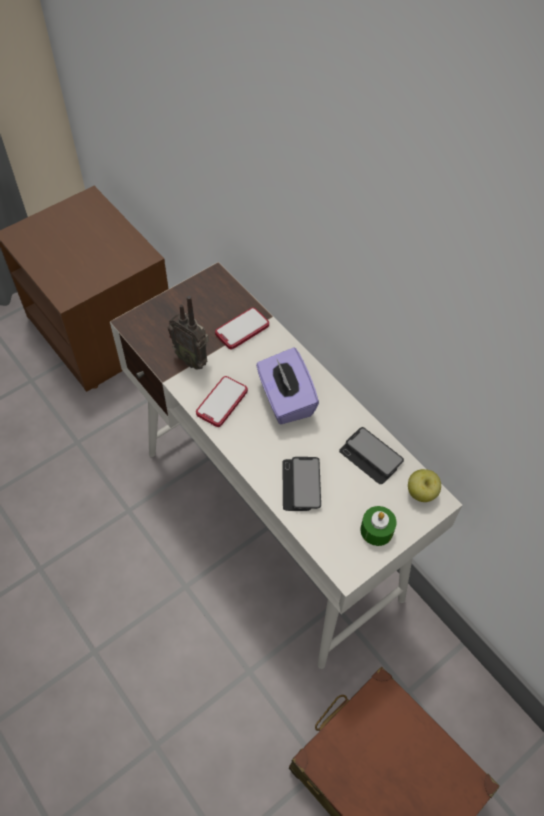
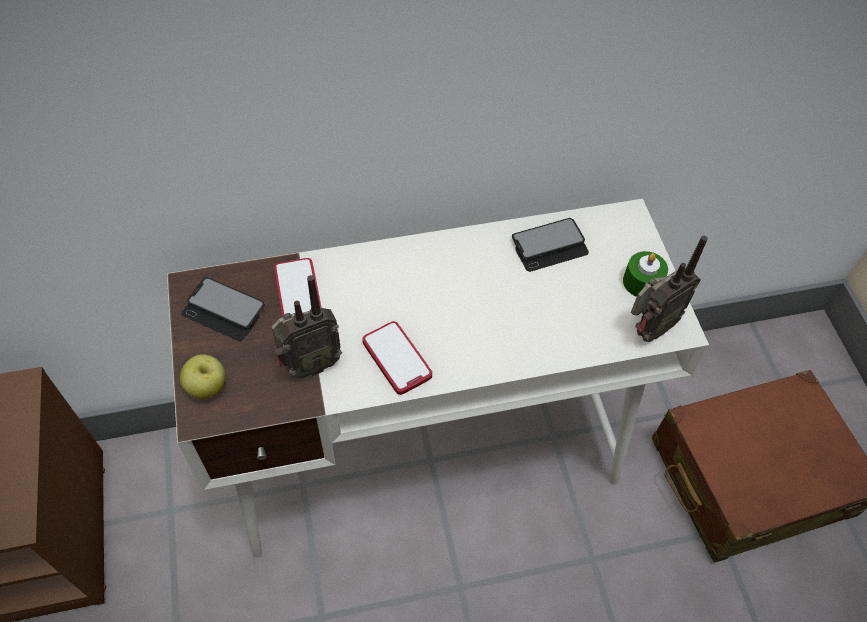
camera: 65 degrees left, 0 degrees up
(285, 400) = (431, 292): purple tissue box -> none
(301, 484) = (554, 326): phone -> phone (223, 310)
(334, 548) = (648, 329): none -> radio
(421, 493) = (614, 224): apple -> apple (207, 387)

